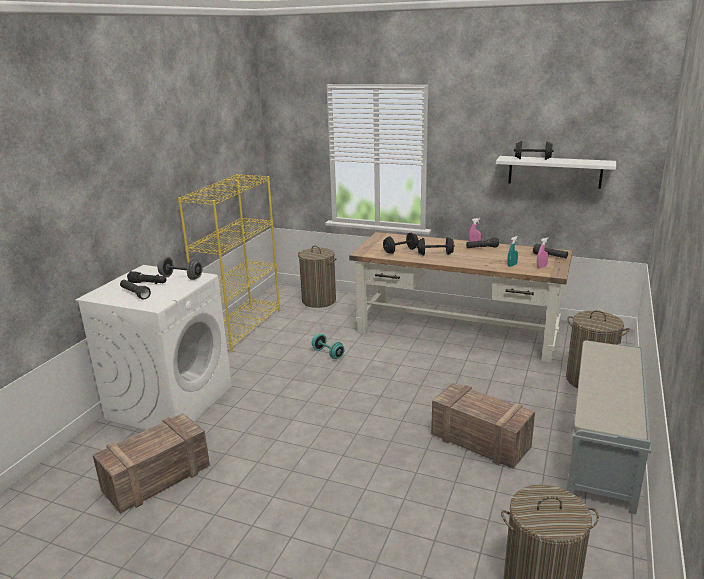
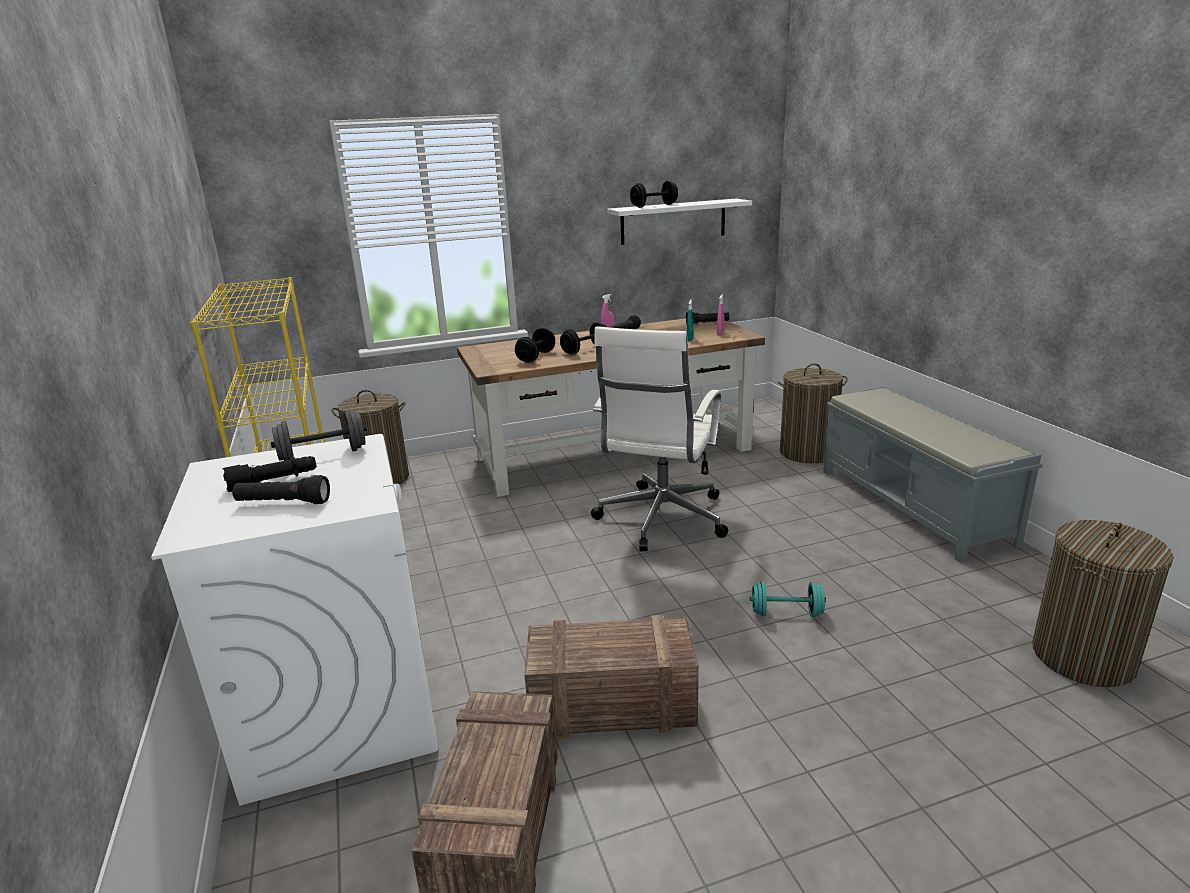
camera: 40 degrees left, 0 degrees up
(328, 353) = (497, 535): turquoise dumbbell -> turquoise dumbbell (786, 613)
(420, 382) = (660, 520): none -> white office chair
(478, 441) = (811, 550): crate -> crate (609, 706)

